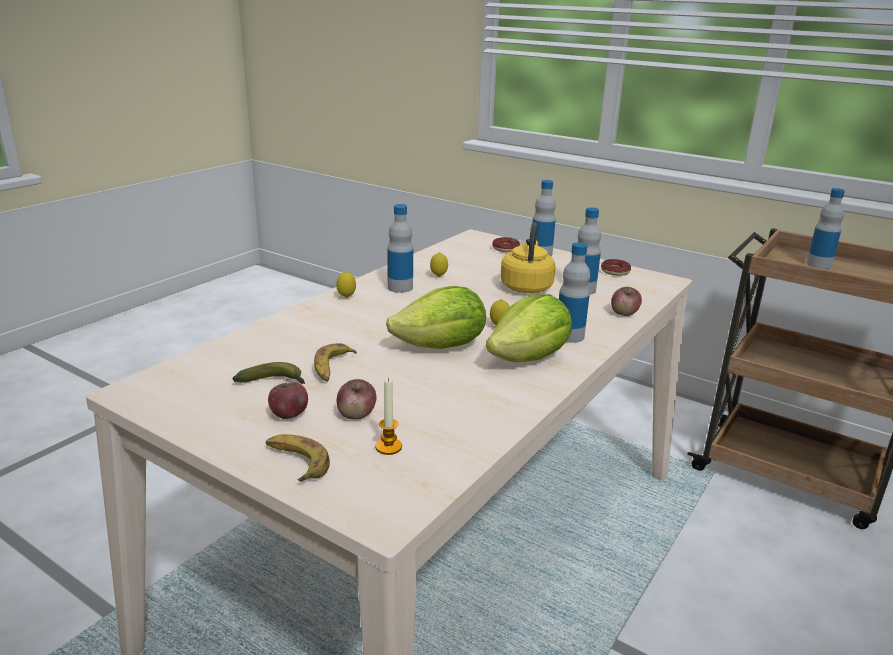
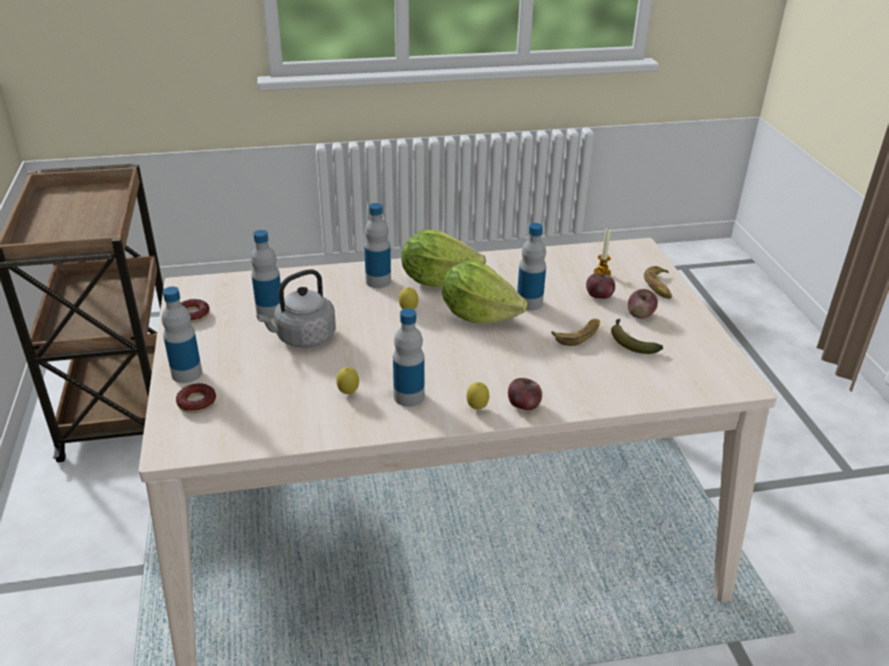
camera: 135 degrees left, 10 degrees up
(526, 286) = (303, 338): yellow kettle -> grey kettle
(624, 313) = (299, 278): apple -> apple (523, 405)
(818, 264) = (63, 229): bottle -> bottle (529, 303)

